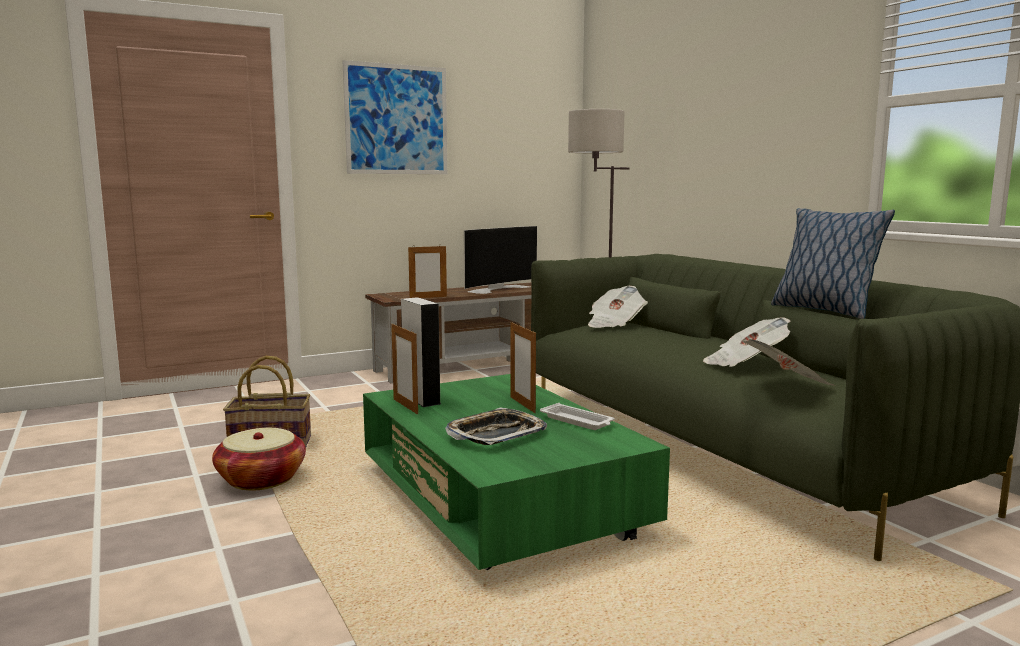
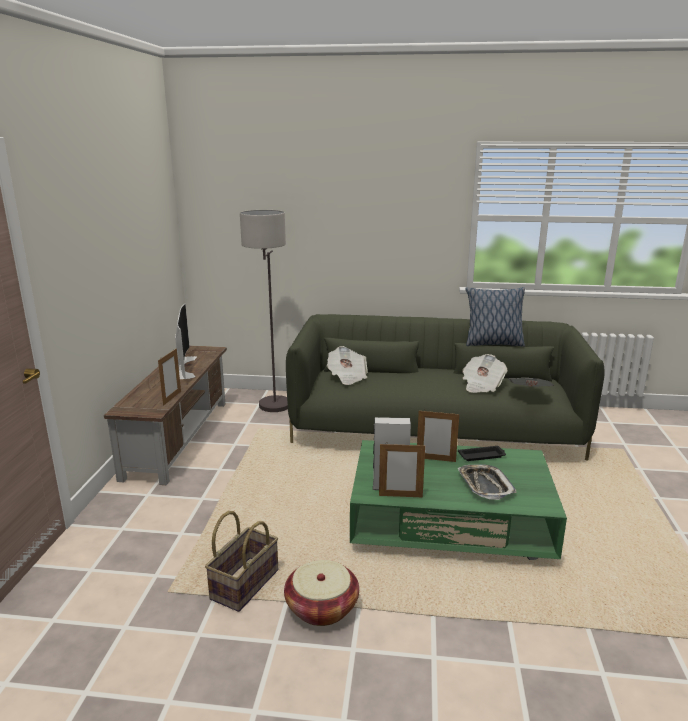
camera: 55 degrees left, 10 degrees up
(396, 120) = (91, 234): picture -> none
(578, 421) = (482, 456): white tray -> black tray

